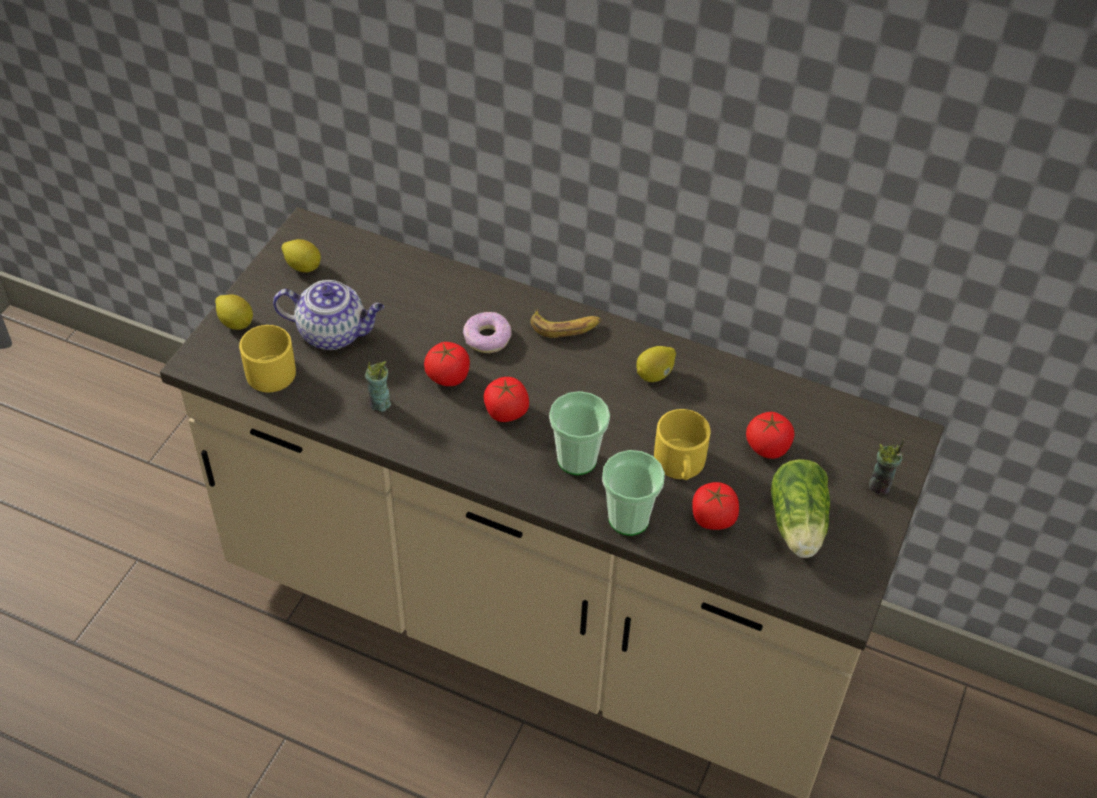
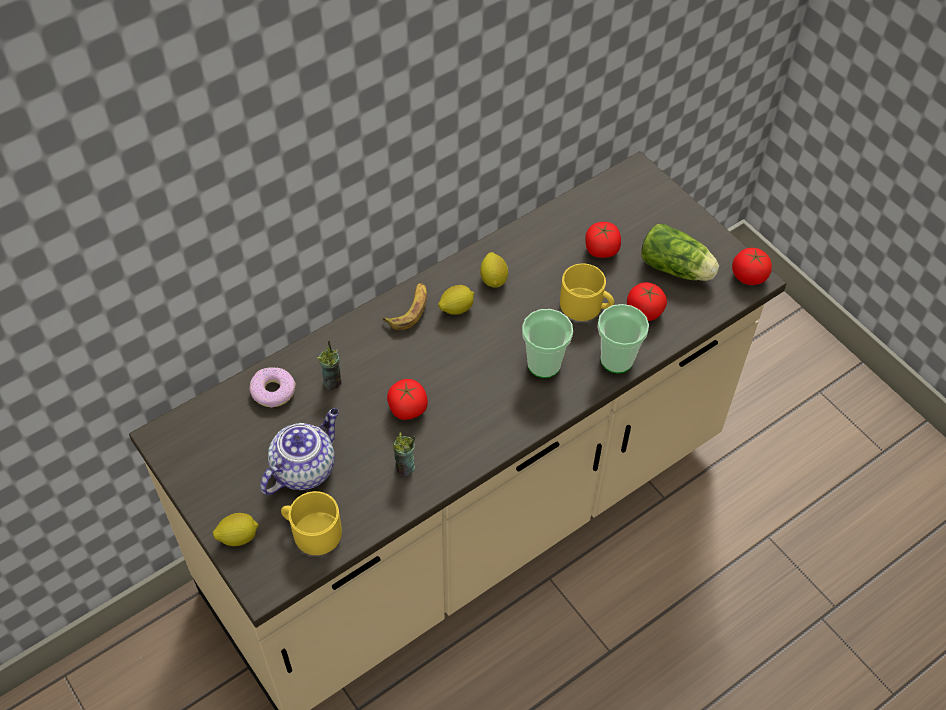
camera: 60 degrees left, 5 degrees up
(303, 266) = (208, 458): lemon -> lemon (456, 308)
(487, 338) = (385, 365): donut -> donut (273, 391)
(506, 412) = (469, 387): tomato -> tomato (748, 276)
(880, 486) = (670, 209): cup -> cup (332, 382)

